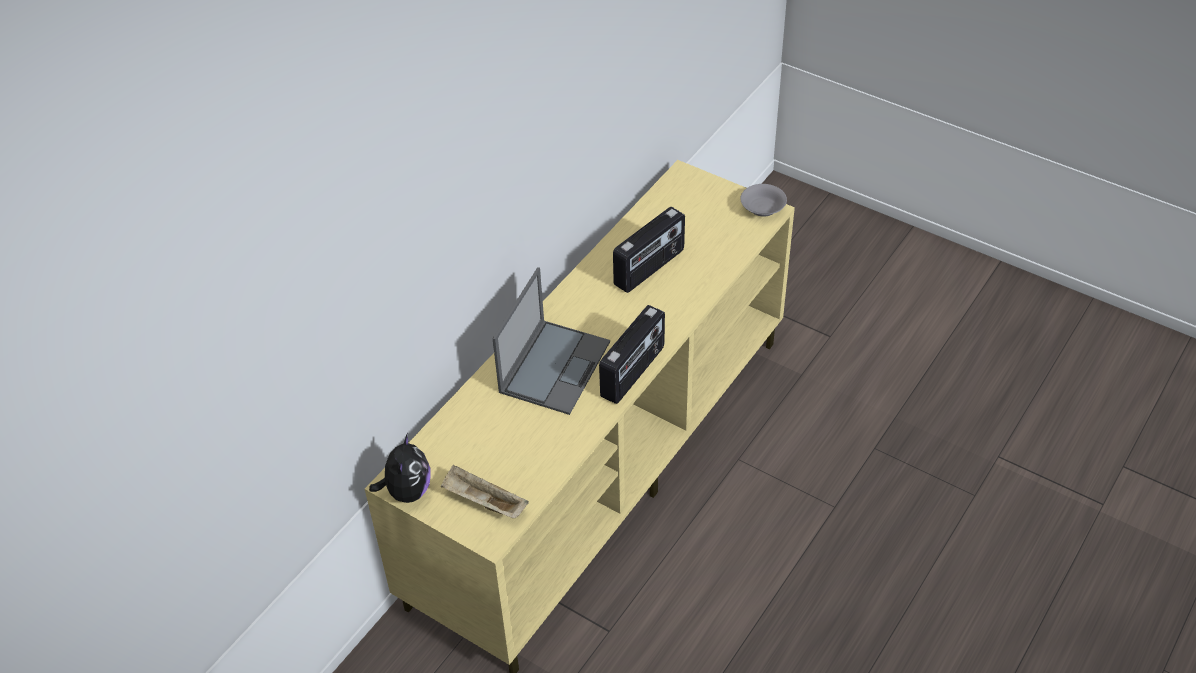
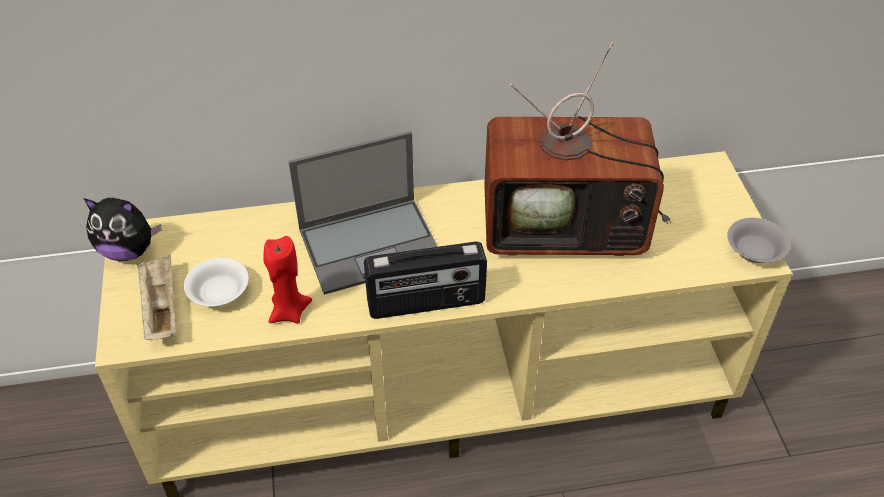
camera: 45 degrees right, 0 degrees up
(407, 491) = (128, 250): plush toy -> plush toy turned 45 degrees clockwise
(506, 465) = (219, 293): none -> white bowl
(563, 440) = (289, 312): none -> red candle
(650, 268) = (568, 225): radio -> television

